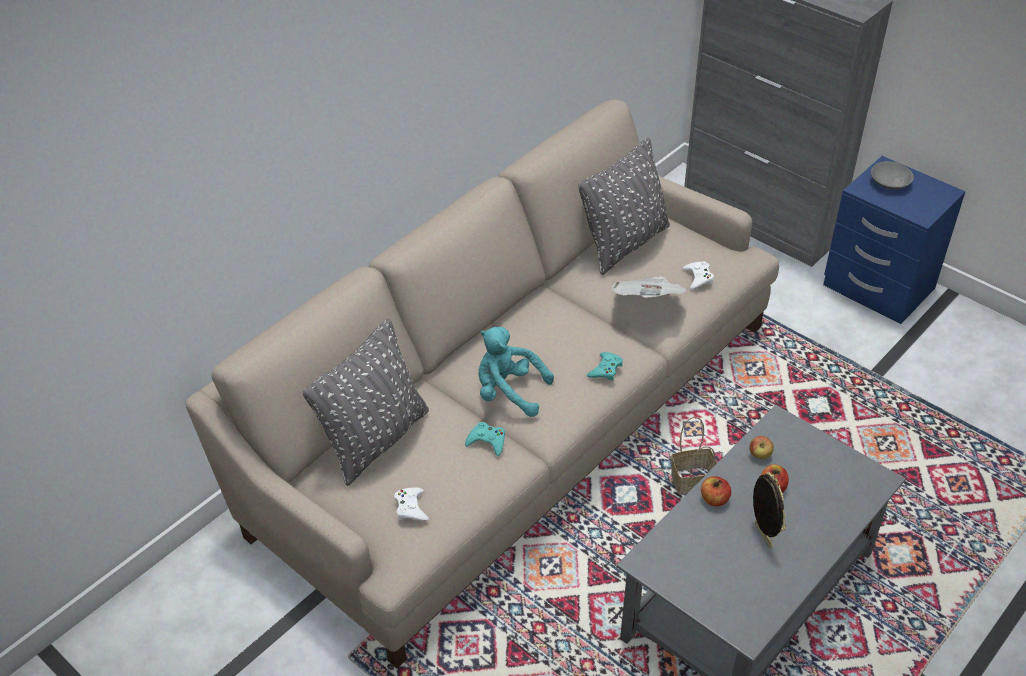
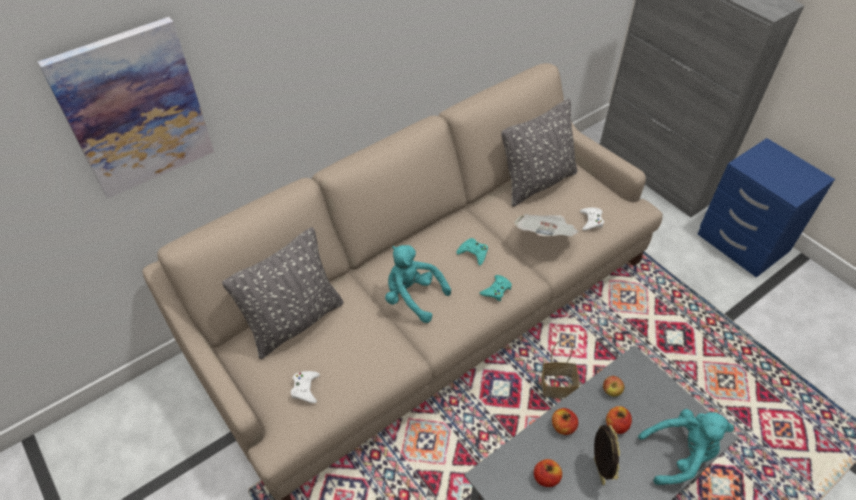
camera: 10 degrees right, 5 degrees up
(187, 204) = (134, 109): none -> picture
(487, 441) = (384, 338): turquoise game controller -> turquoise game controller (473, 253)
(707, 552) = (546, 477): none -> apple
(846, 505) = (680, 454): none -> turquoise plush toy
(890, 183) = (770, 162): grey bowl -> none

